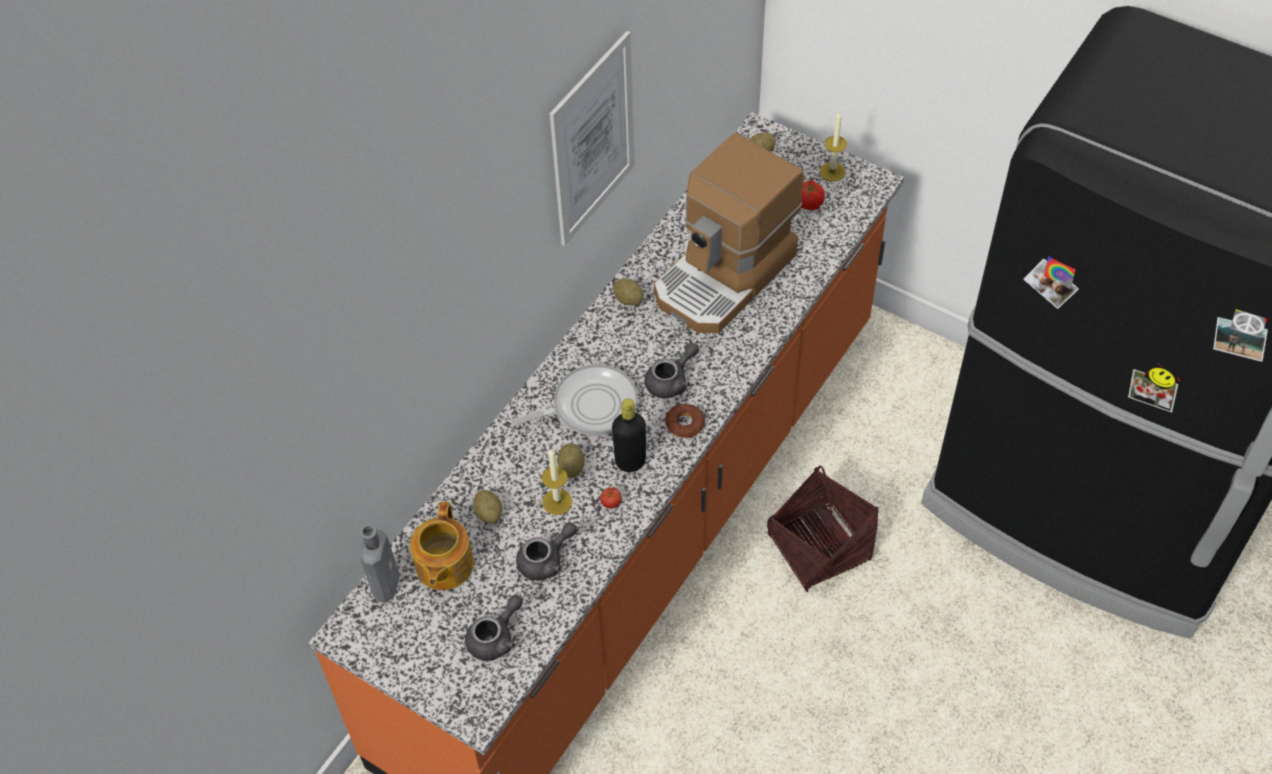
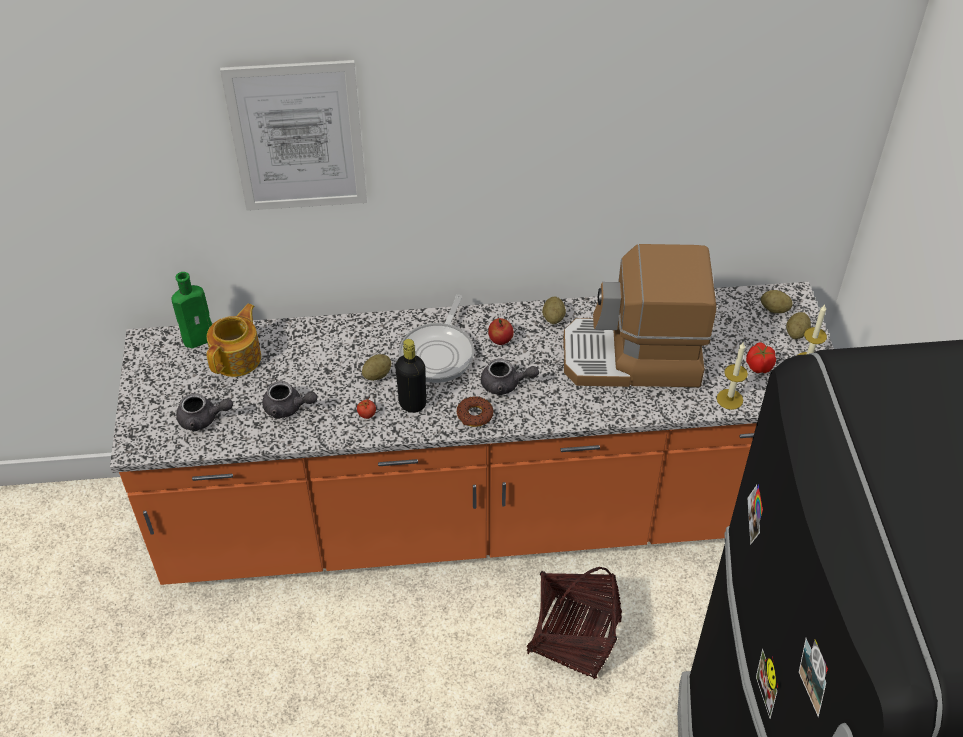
camera: 50 degrees right, 5 degrees down
(386, 582) = (201, 338): grey bottle -> green bottle
(443, 566) = (238, 357): teapot -> teapot turned 150 degrees clockwise
(489, 513) = (300, 355): potato -> potato (796, 333)
(557, 502) = (341, 385): candle -> candle (729, 399)
(589, 406) = (439, 353): frying pan -> frying pan turned 75 degrees clockwise
(593, 140) = (568, 156): picture -> picture (297, 137)
(618, 352) = (500, 340): none -> apple

